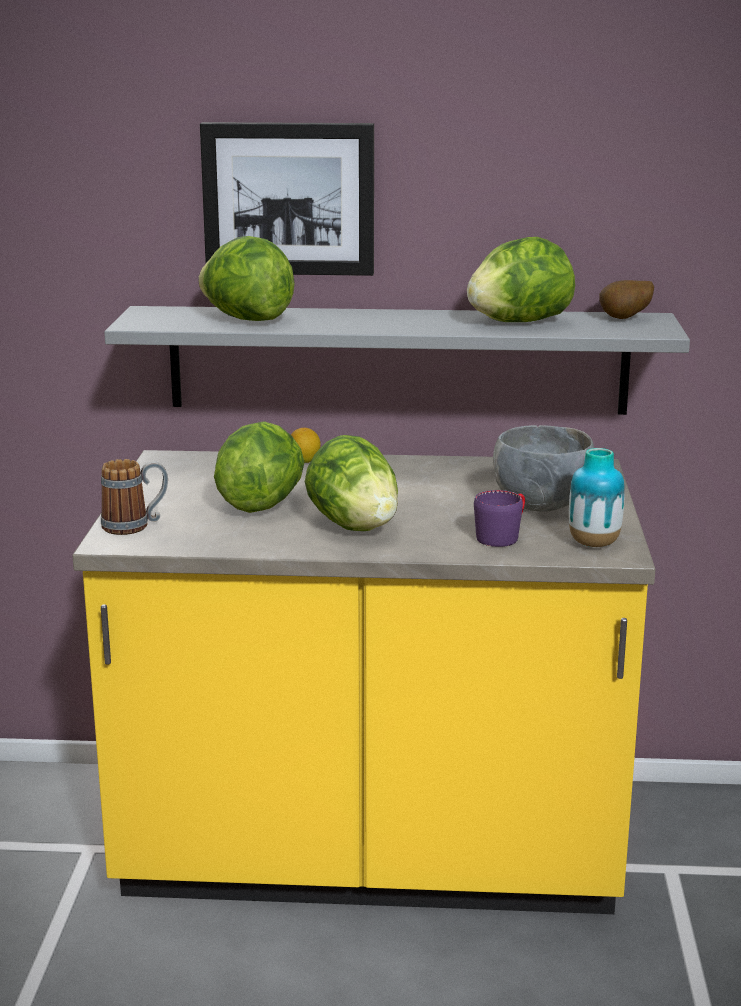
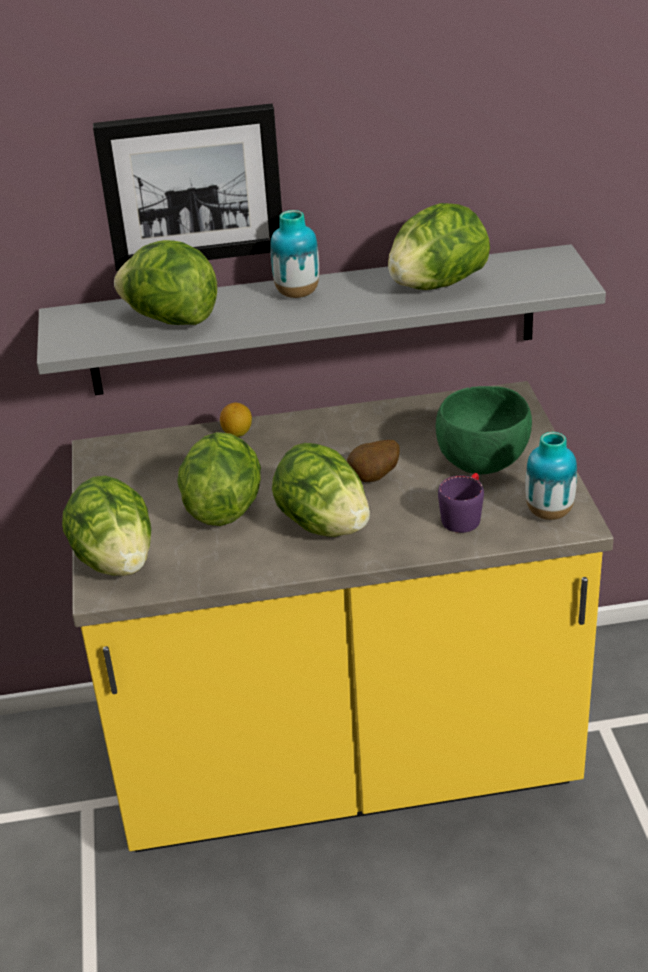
camera: 10 degrees left, 15 degrees up
(135, 526) = (116, 561): mug -> lettuce
(378, 316) = (297, 293): none -> vase
(540, 504) = (481, 463): grey bowl -> green bowl
(625, 319) = (533, 264): potato -> potato (375, 478)

